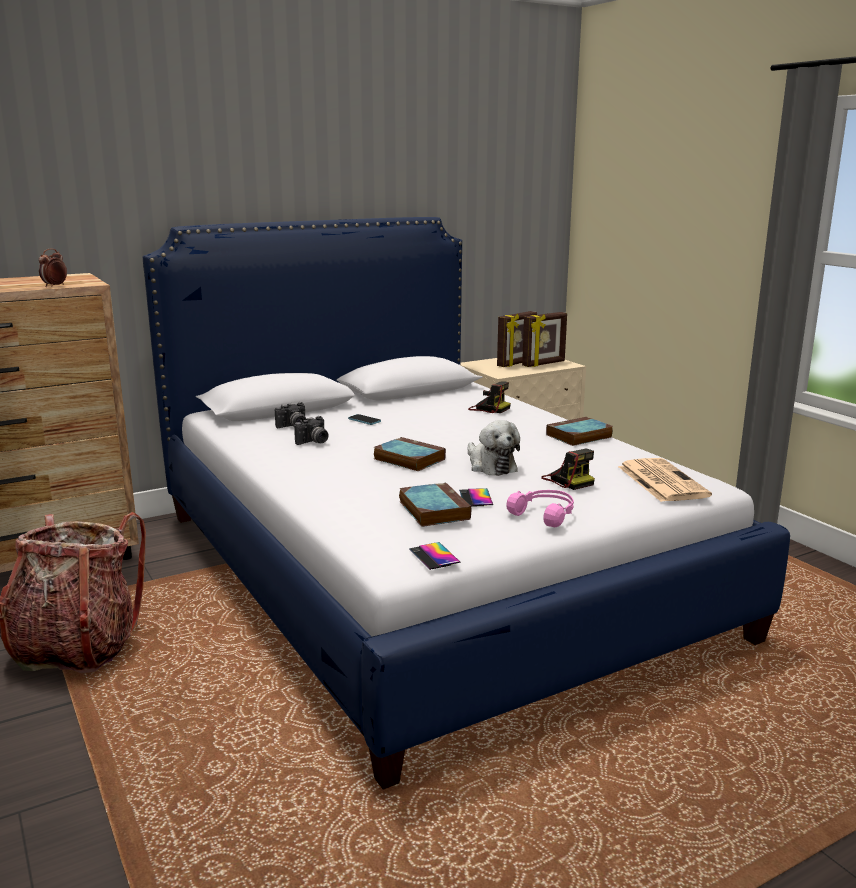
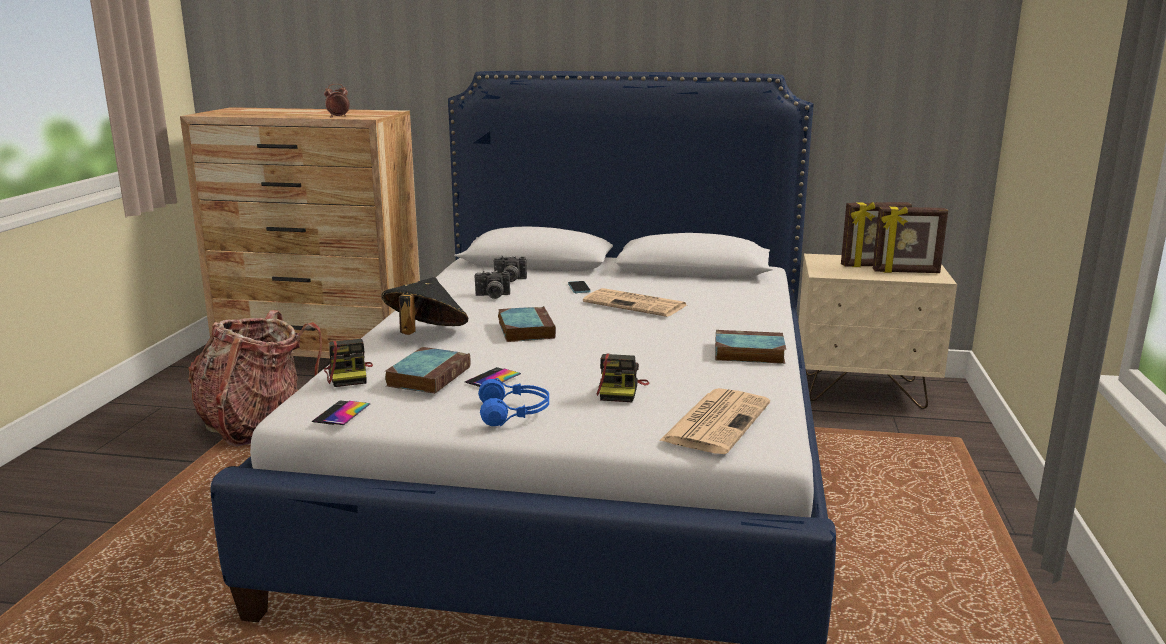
camera: 40 degrees right, 0 degrees up
(342, 484) = (425, 335): none -> black hat
(434, 422) = (636, 304): none -> newspaper
(488, 408) = (723, 303): camera -> camera (349, 375)
(490, 466) = (586, 356): plush toy -> none
(545, 515) = (514, 413): pink headphones -> blue headphones

